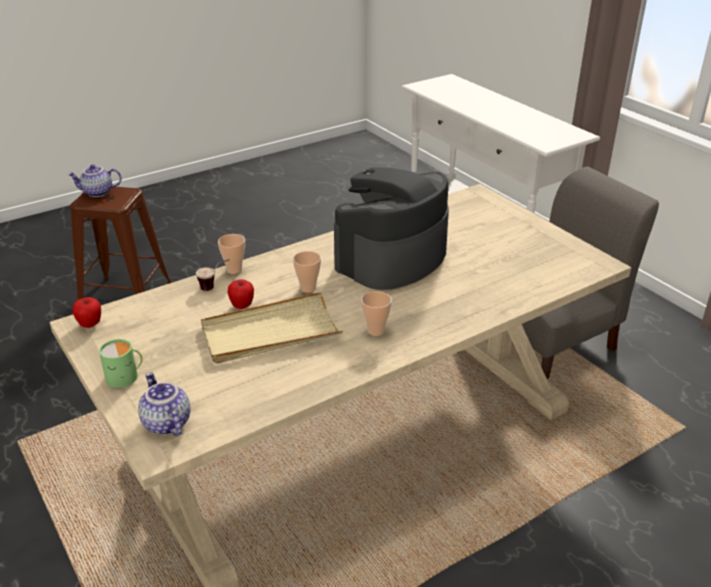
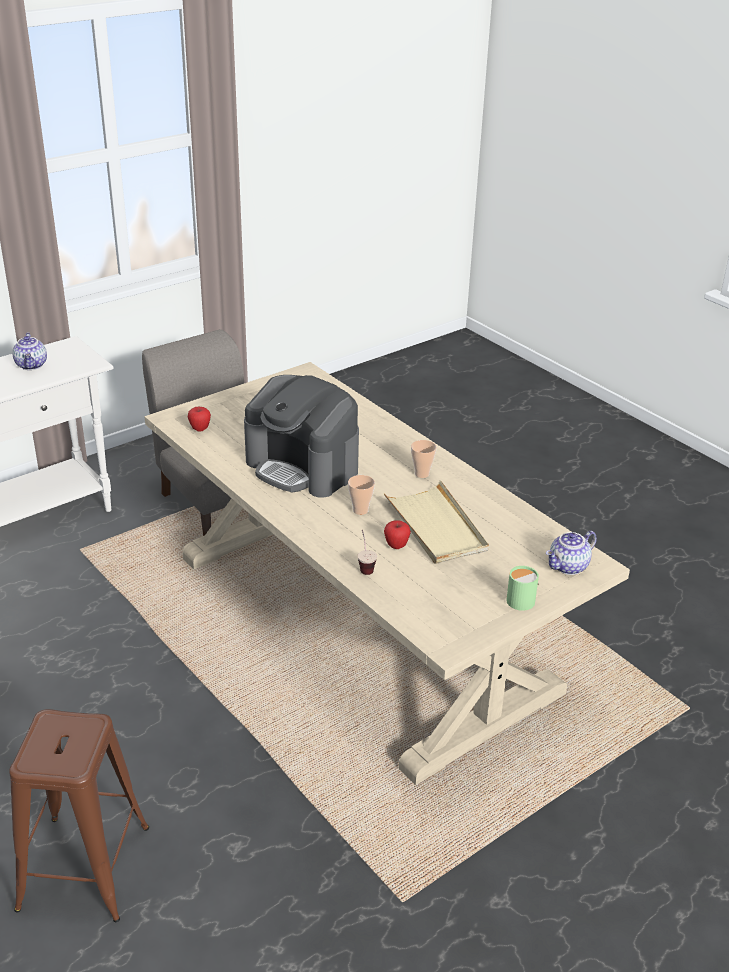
camera: 95 degrees left, 0 degrees up
(90, 324) = (445, 638): apple -> apple (200, 429)
(97, 193) = (45, 756): teapot -> teapot (32, 365)
(234, 270) = (330, 557): cup -> none

